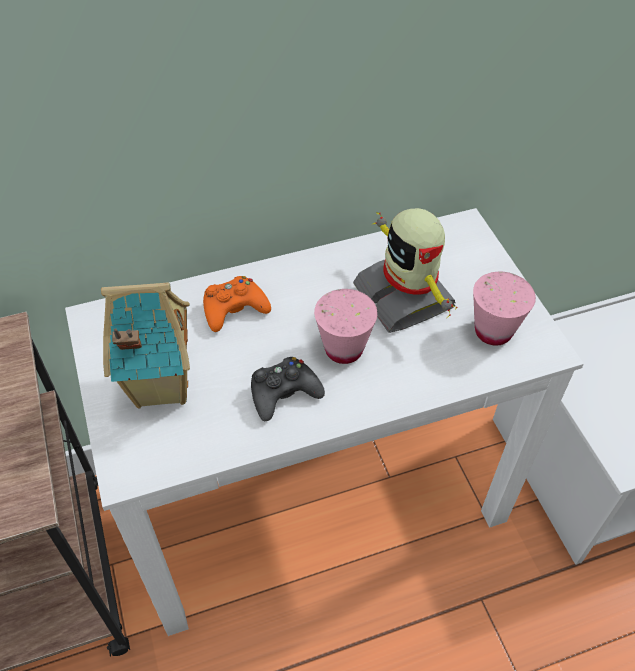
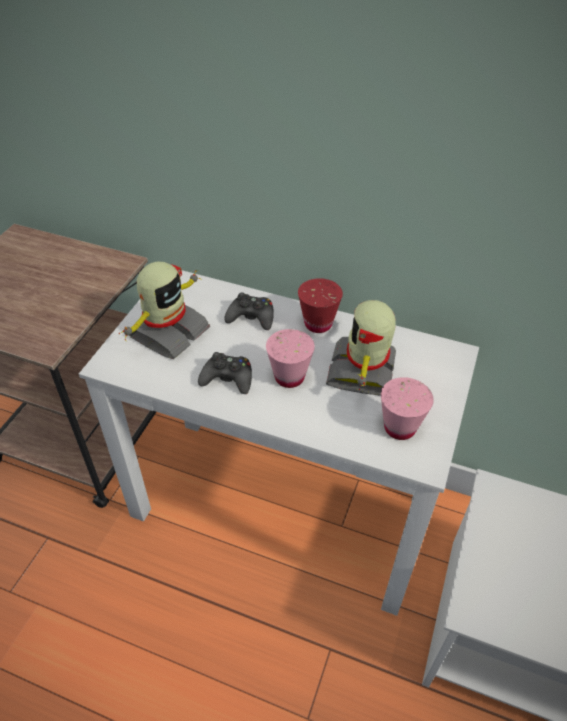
camera: 40 degrees right, 5 degrees down
(159, 385) = (168, 332): toy house -> toy robot
(234, 309) = (251, 317): orange game controller -> black game controller
(311, 274) = (318, 324): none -> red cup

